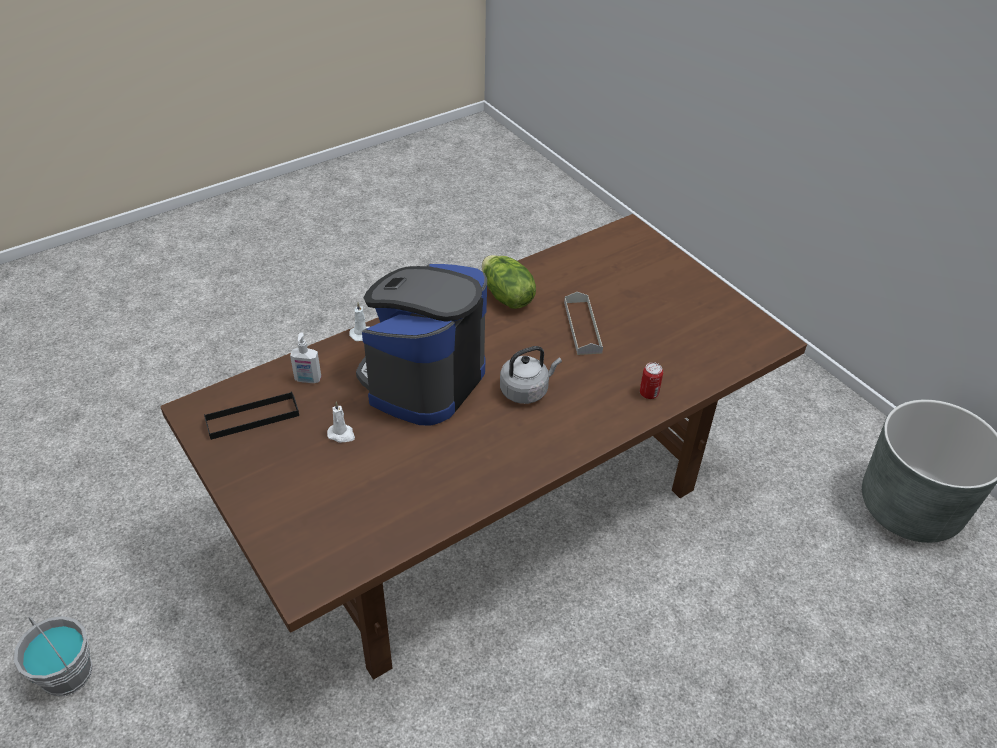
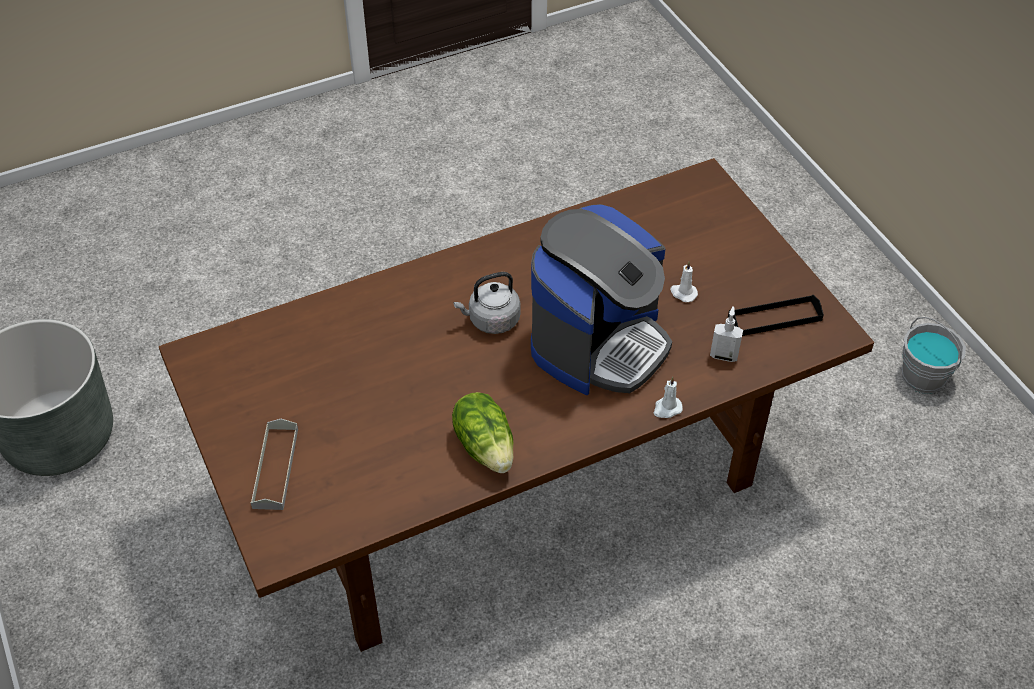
camera: 170 degrees left, 5 degrees up
(582, 327) = (405, 392): grey tray -> grey tray (275, 468)
(648, 393) = (365, 305): can -> none

